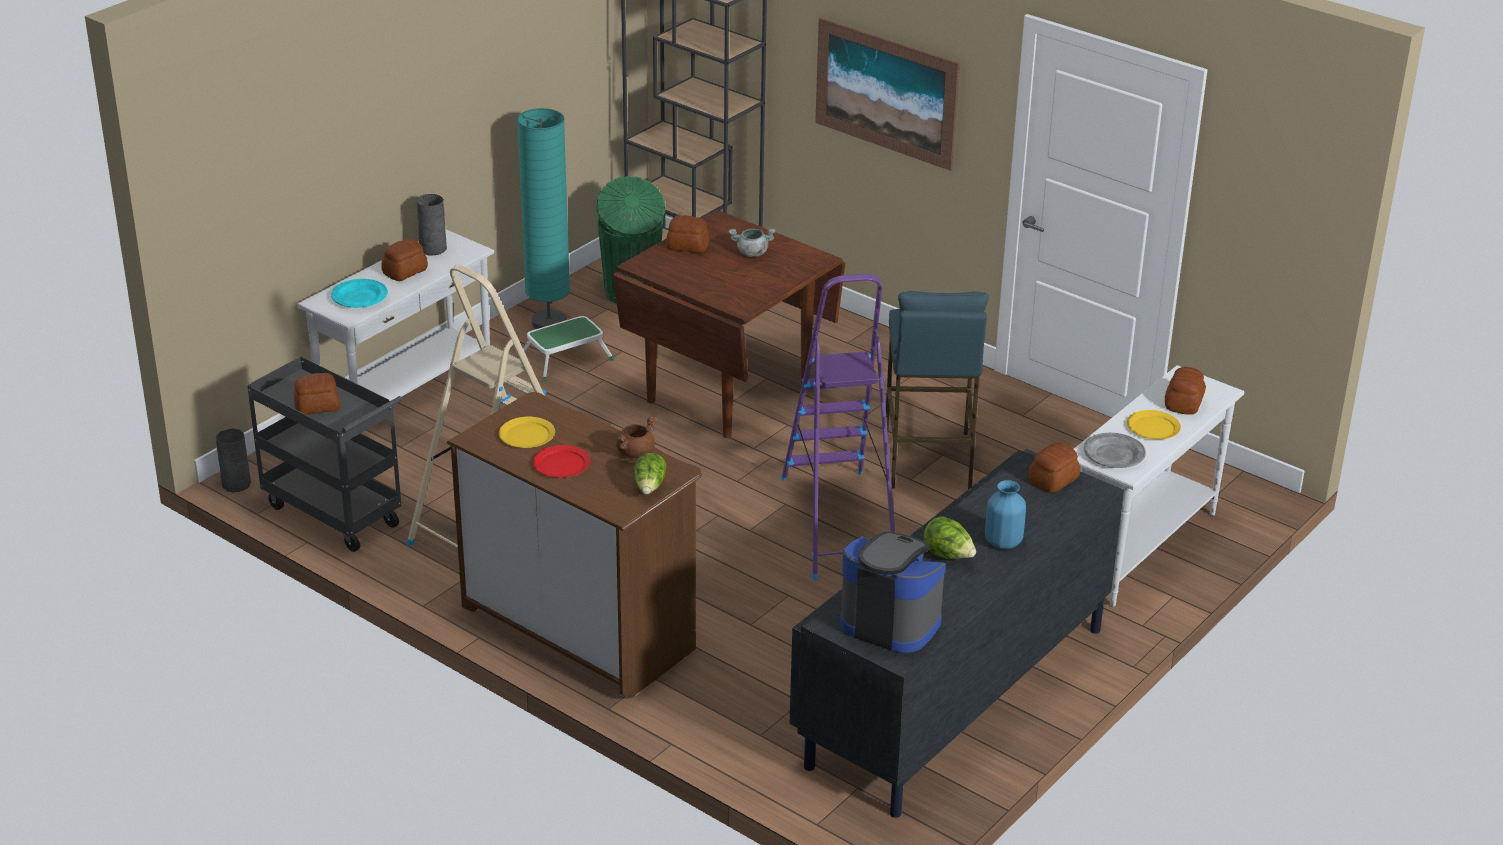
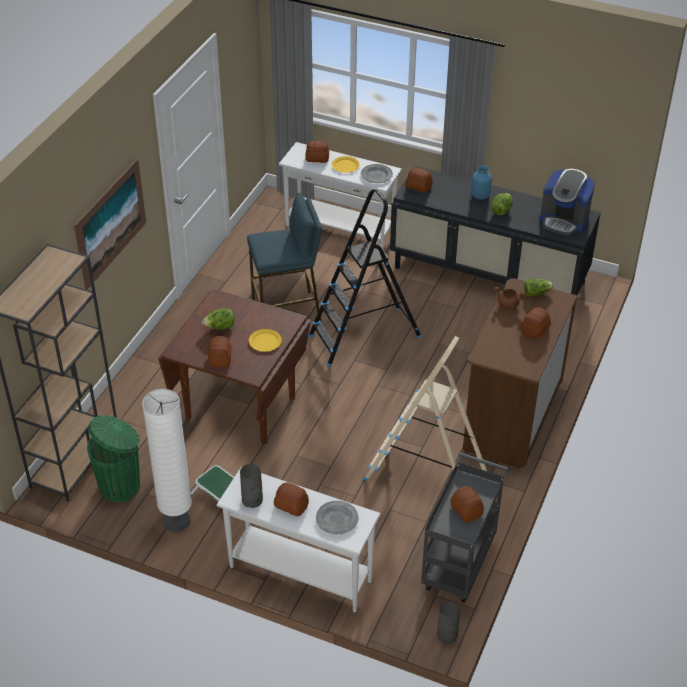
camera: 105 degrees left, 10 degrees up
(359, 297) = (337, 519): turquoise plate -> grey plate
(527, 435) = (515, 350): yellow plate -> yellow plate (265, 341)
(549, 323) = (176, 521): turquoise floor lamp -> white floor lamp
(561, 464) = (535, 329): red plate -> bread
(751, 253) = (220, 327): grey cooking pot -> lettuce
(837, 523) = (364, 336): purple step ladder -> black step ladder
(890, 622) = (564, 221): coffee machine -> coffee machine turned 75 degrees counterclockwise

